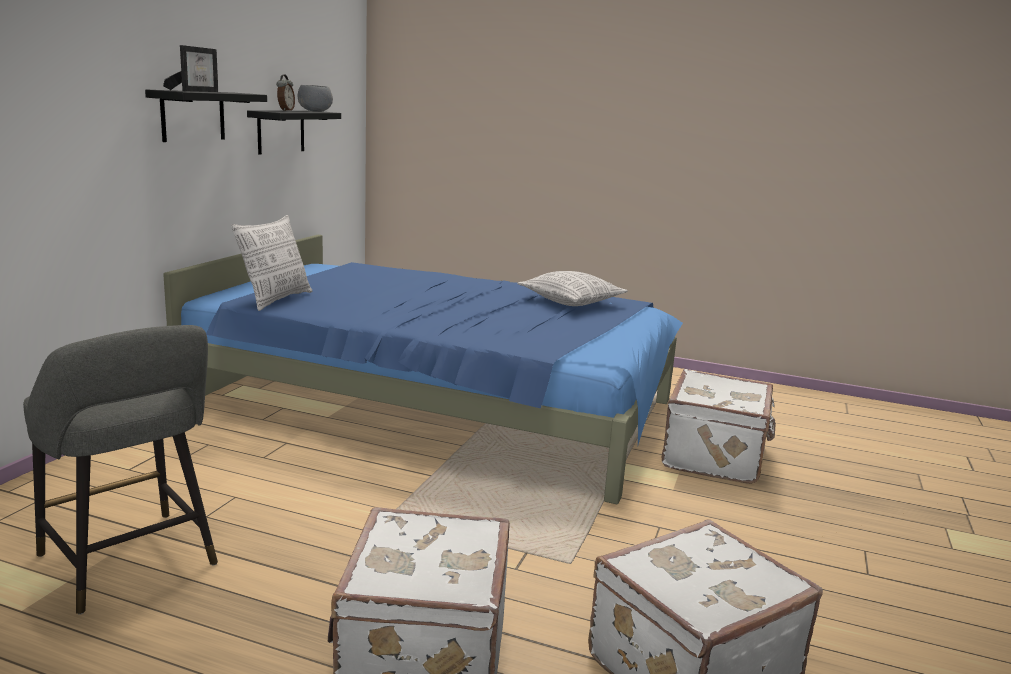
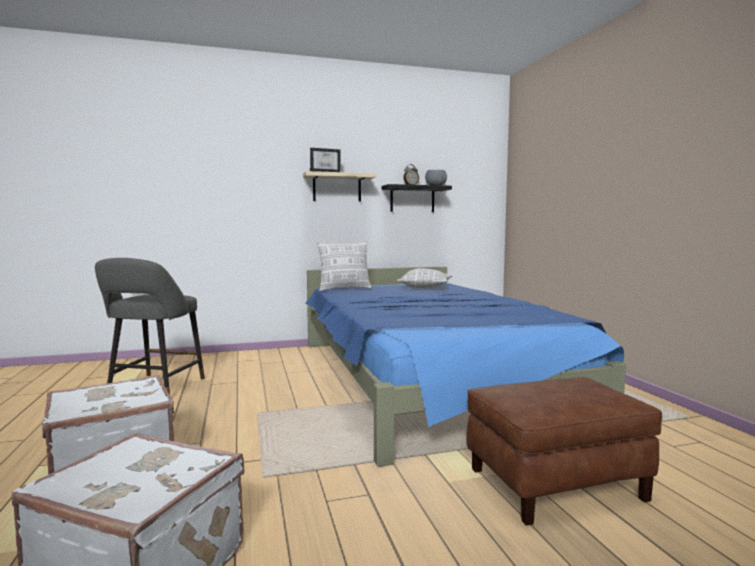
camera: 55 degrees right, 10 degrees down
(193, 116) = (337, 188): black shelf -> beige shelf
(571, 301) = (515, 311): pillow -> pillow (425, 287)
(716, 457) = (555, 483): white suitcase -> brown ottoman

